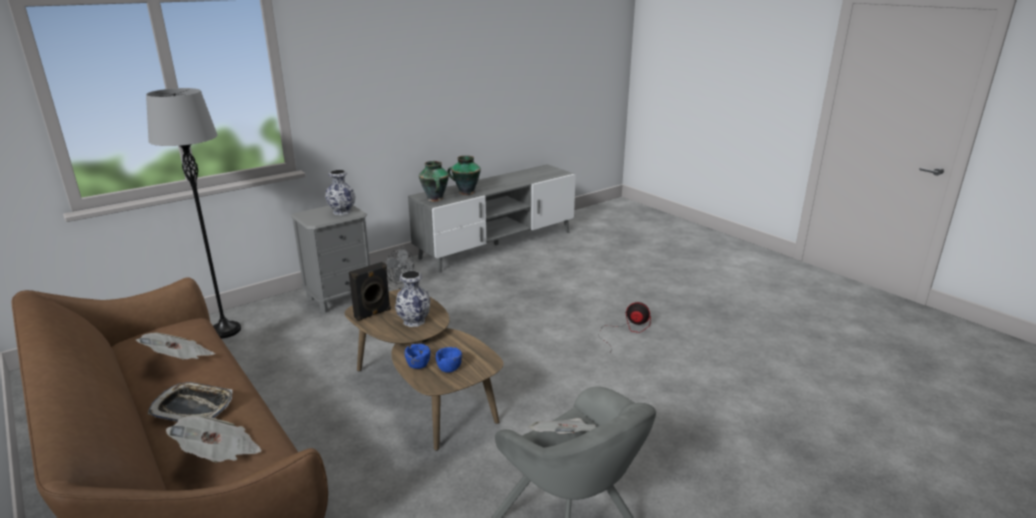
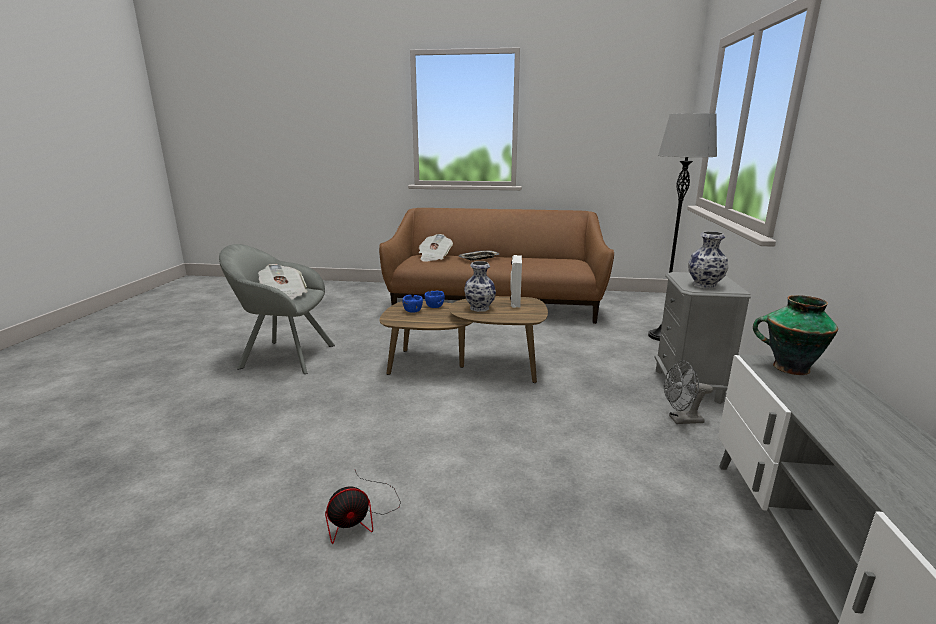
camera: 135 degrees right, 5 degrees down
(180, 360) = (532, 262): newspaper -> none
(373, 314) = (515, 302): black speaker -> white speaker
(465, 192) = (824, 402): vase -> none

